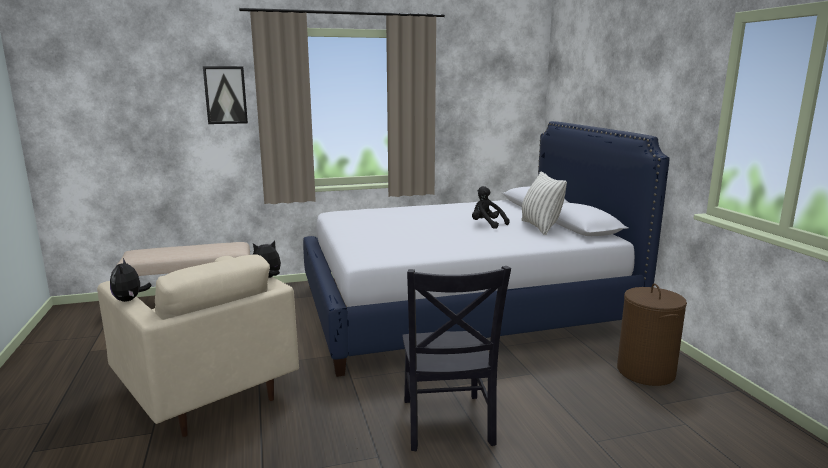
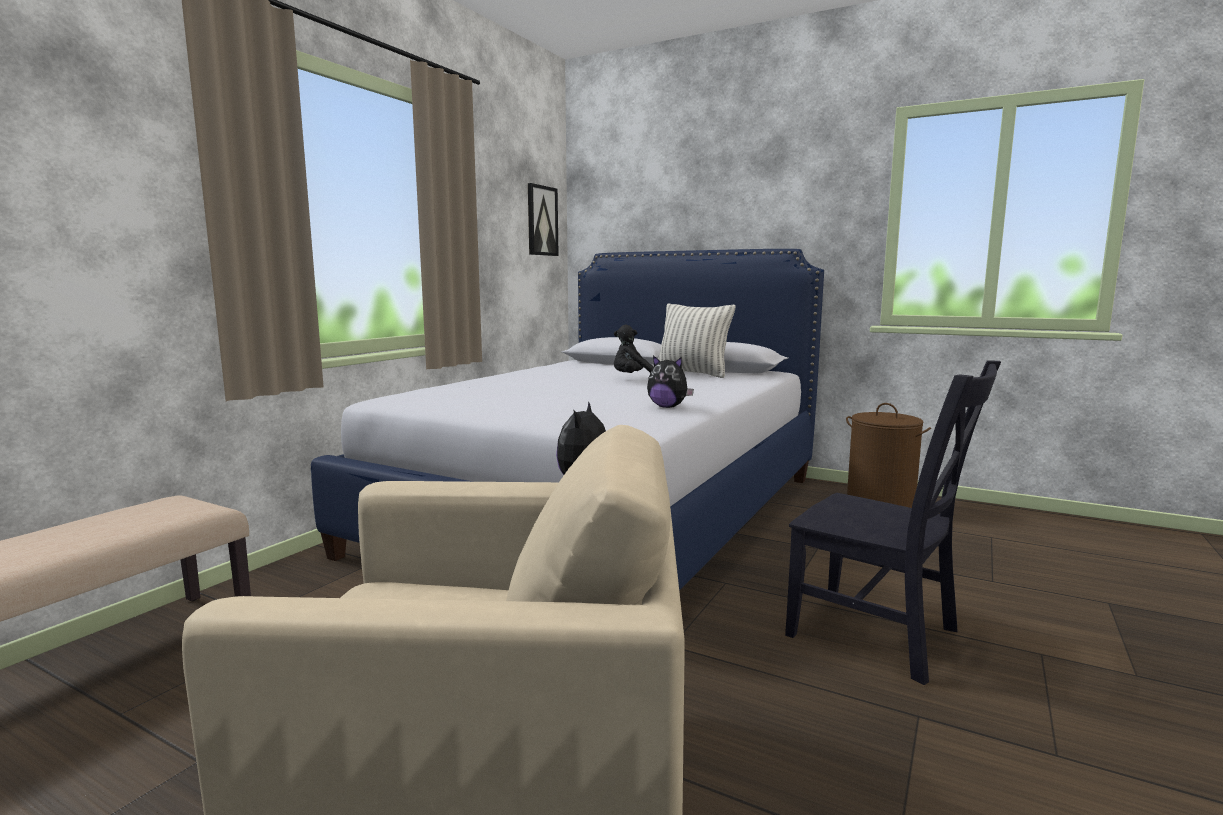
camera: 45 degrees left, 5 degrees down
(130, 300) = (444, 606): plush toy -> plush toy (668, 407)
(225, 95) = (110, 151): picture -> picture (541, 221)

